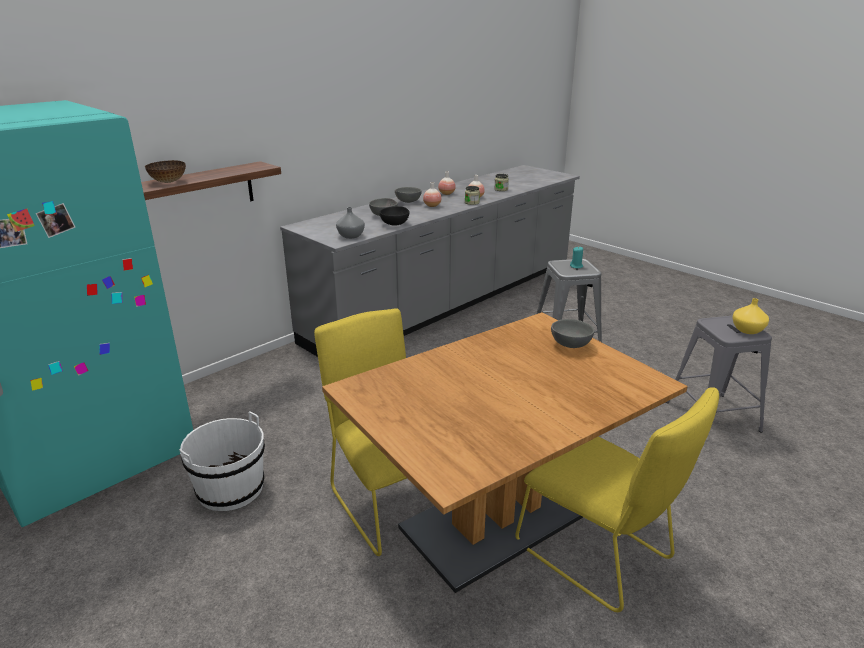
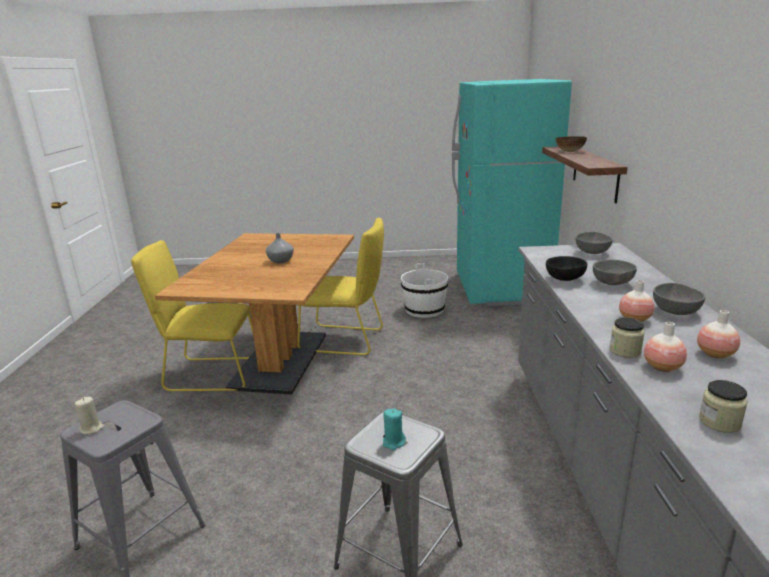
camera: 135 degrees right, 5 degrees down
(350, 236) = (547, 256): grey vase -> grey vase (281, 261)
(569, 344) = (254, 288): grey bowl -> grey bowl (593, 252)
(748, 330) = (92, 428): yellow vase -> beige candle

